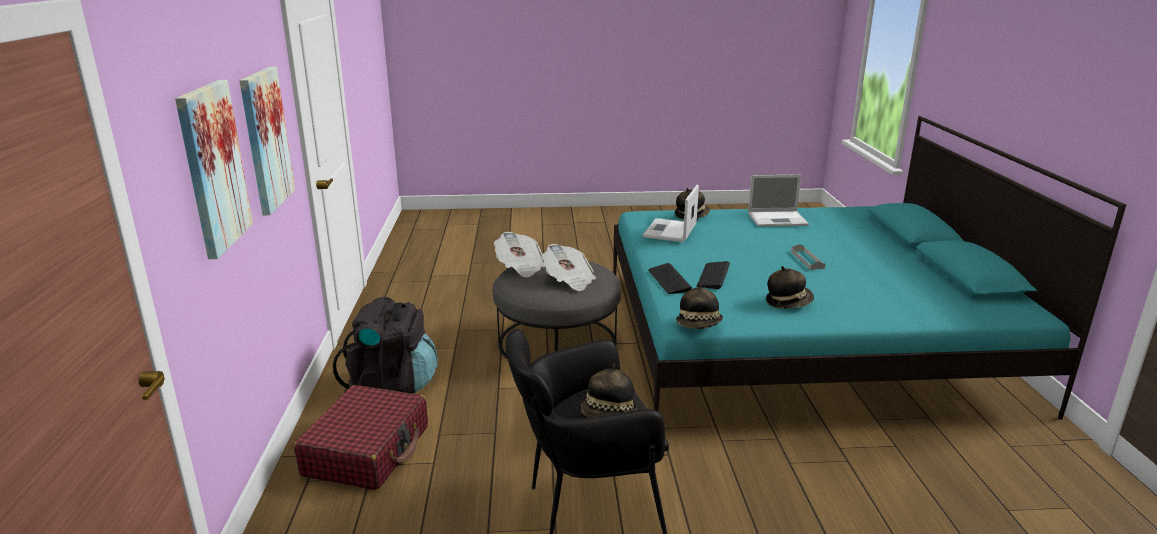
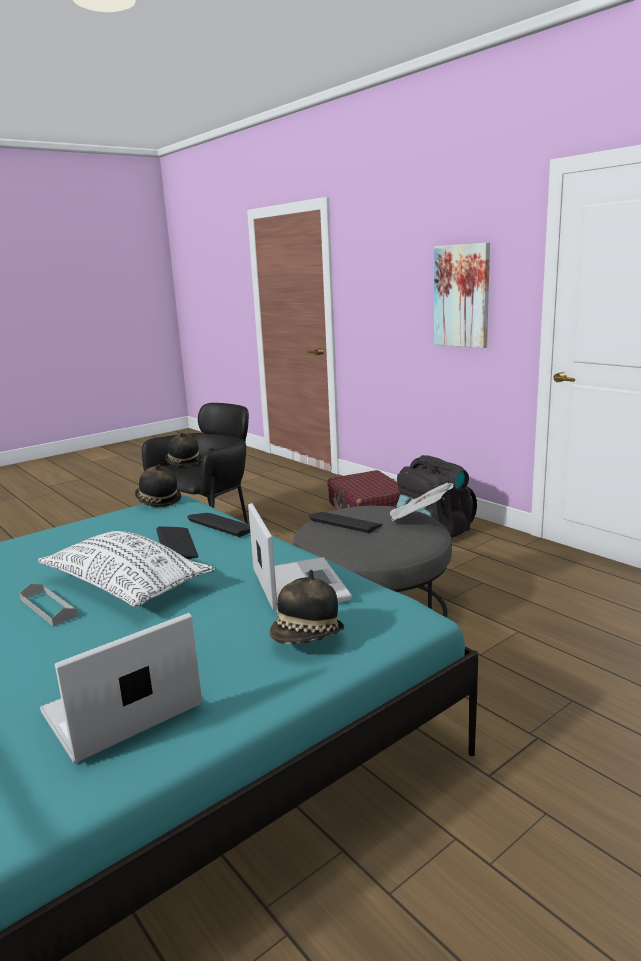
camera: 145 degrees right, 5 degrees down
(213, 167) = (391, 290): picture -> none
(569, 280) = (345, 522): newspaper -> keyboard
(759, 261) = (126, 585): none -> white pillow
(788, 302) = (74, 542): hat -> none

